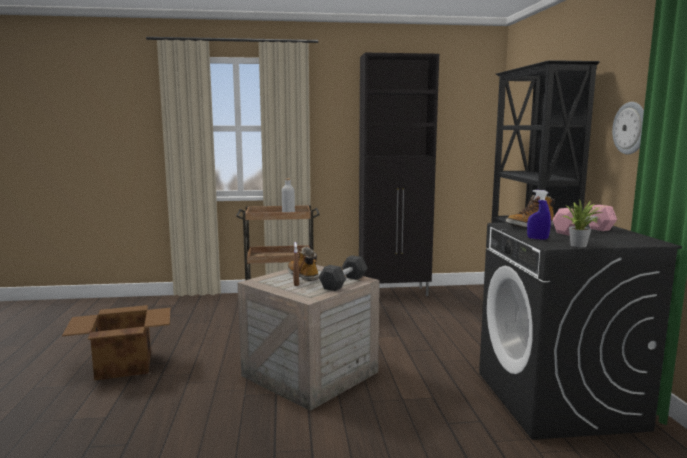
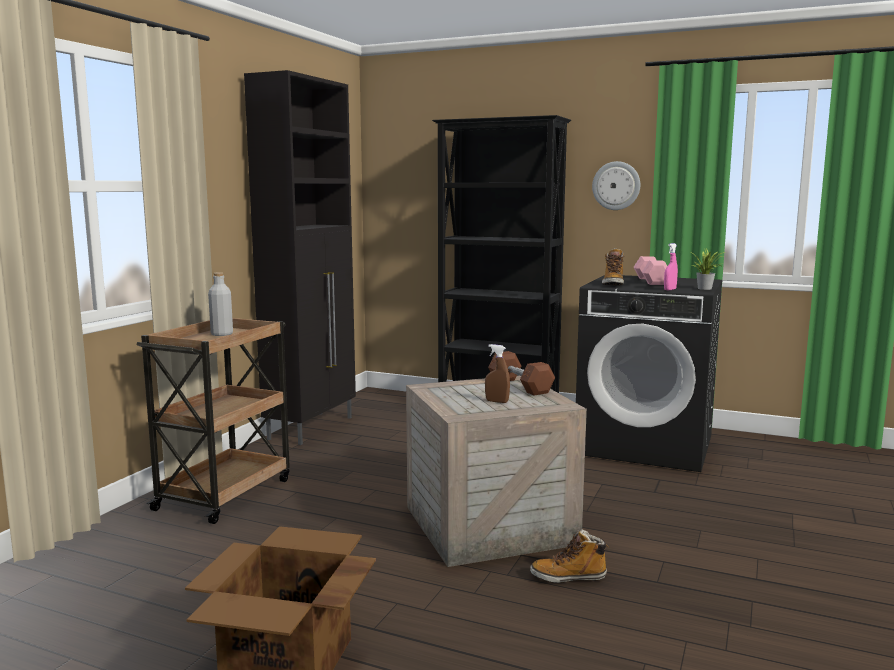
camera: 60 degrees left, 0 degrees up
(303, 276) = (467, 395): boot -> boot (568, 577)
(343, 283) = (520, 386): grey dumbbell -> brown dumbbell
(537, 238) = (670, 289): blue spray bottle -> pink spray bottle

